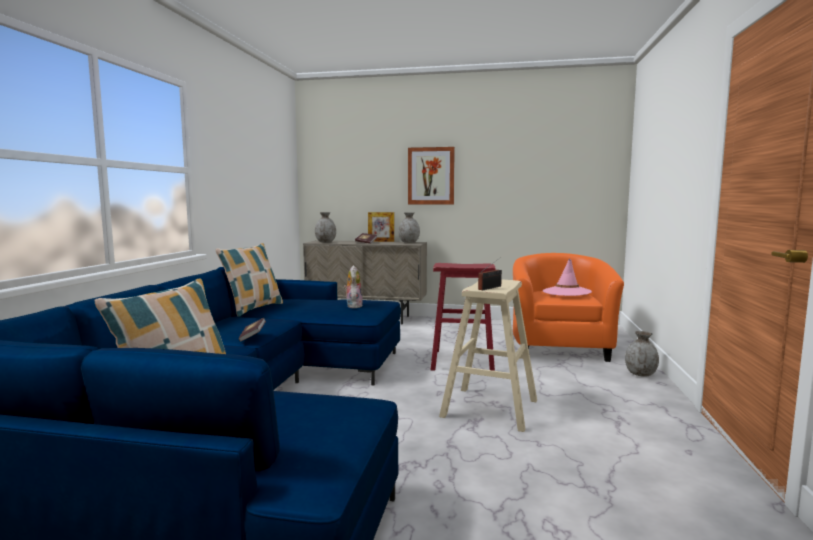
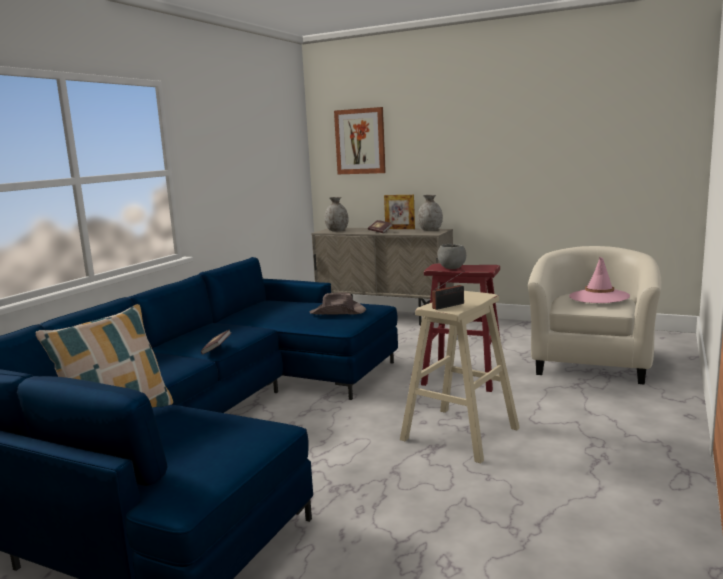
camera: 15 degrees right, 5 degrees up
(253, 309) = (237, 314): pillow -> none
(353, 306) = (338, 312): plush toy -> brown hat
(431, 176) = (456, 149): picture -> picture (360, 141)
(456, 265) = (451, 268): none -> grey bowl
(559, 348) = (591, 363): orange armchair -> beige armchair
(640, 374) = (671, 403): grey vase -> none

